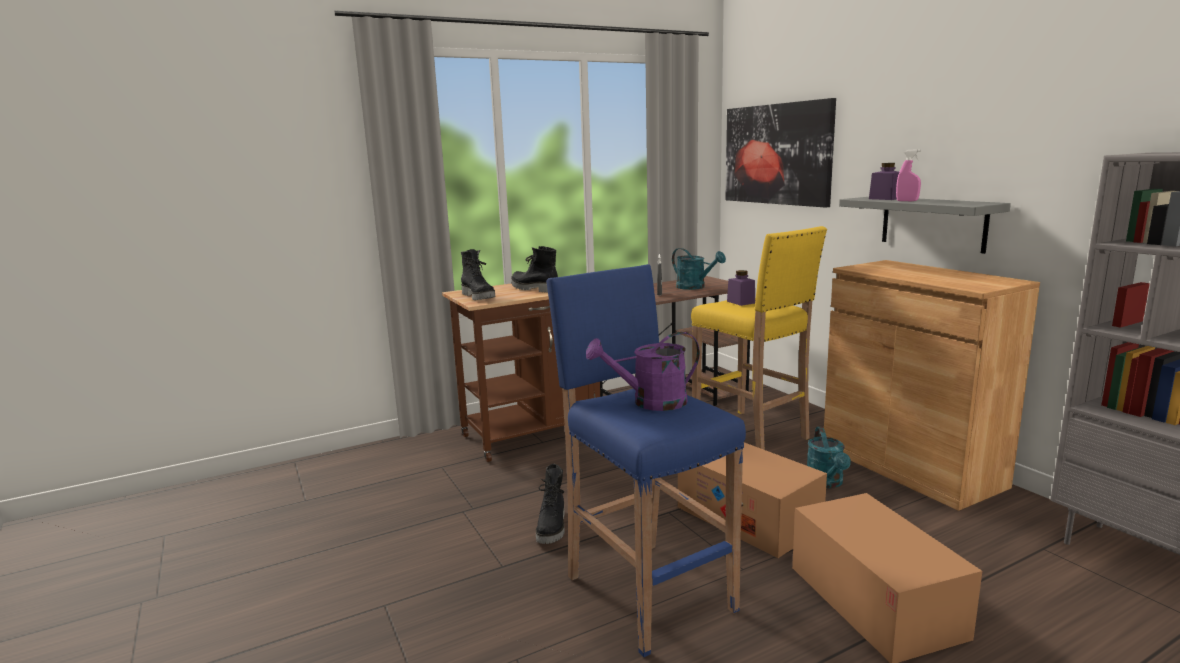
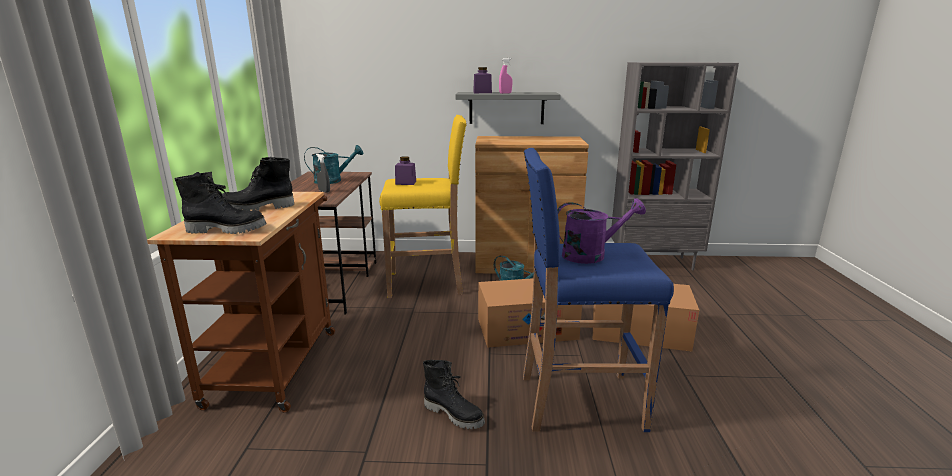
camera: 60 degrees left, 5 degrees up
(650, 403) = (591, 255): purple watering can -> purple watering can turned 120 degrees counterclockwise
(777, 154) = (359, 60): picture -> none

